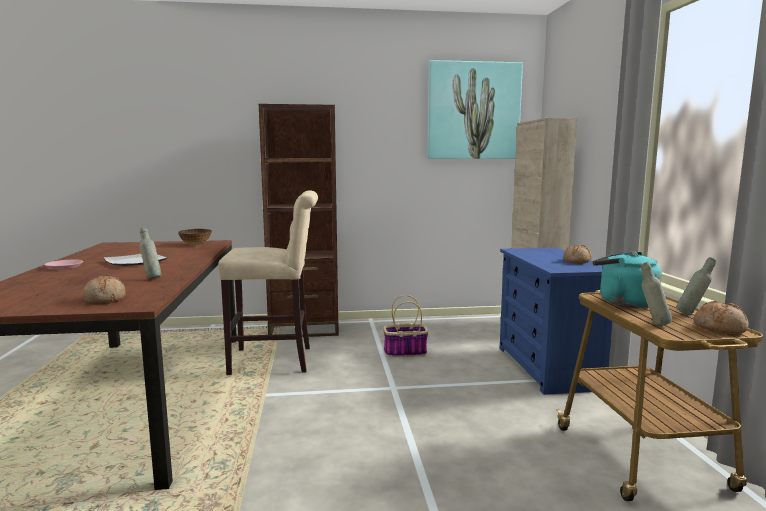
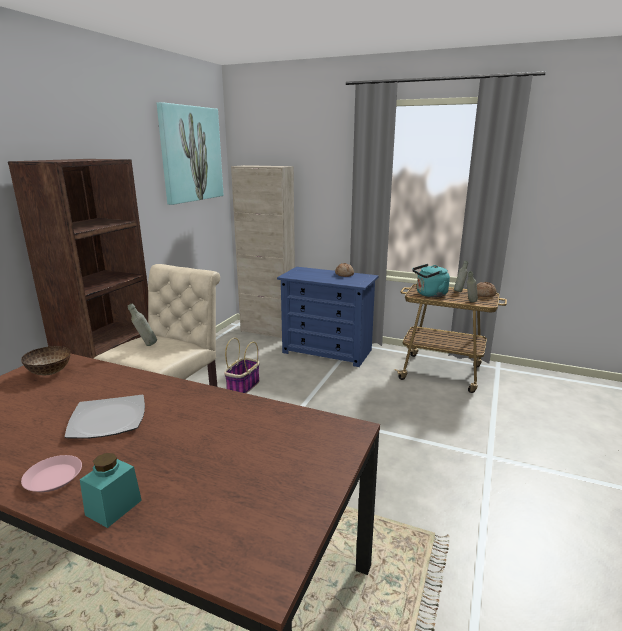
camera: 60 degrees left, 10 degrees up
(30, 279) = (113, 507): none -> turquoise jar
(106, 299) = (311, 446): bread -> none
(151, 278) = (230, 415): grey bottle -> grey bottle (145, 345)

